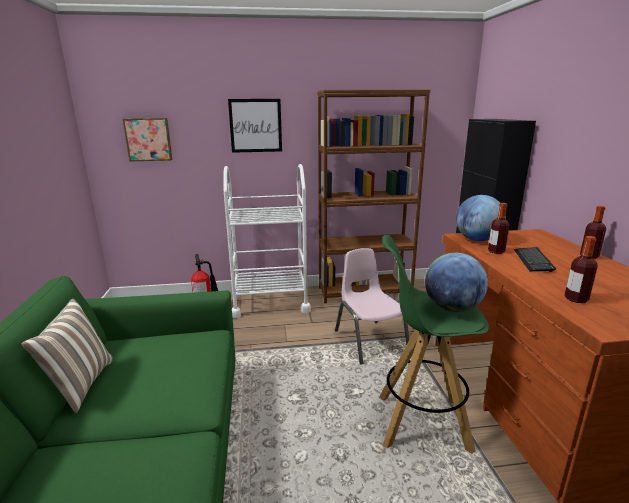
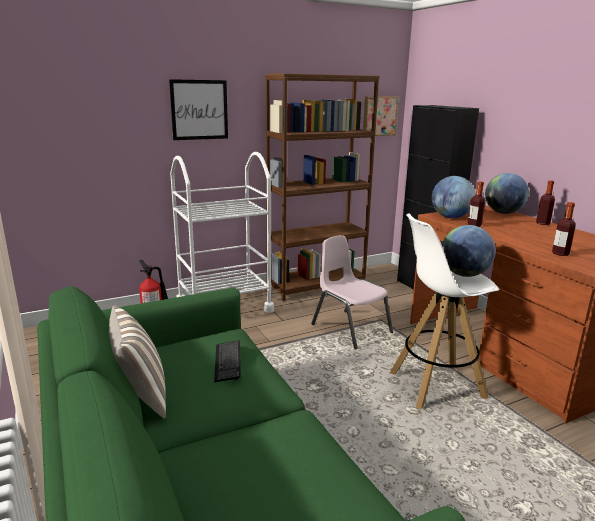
camera: 20 degrees left, 0 degrees up
(148, 139) = (74, 125): picture -> picture (379, 116)
(421, 422) = (435, 385): green stool -> white stool
(533, 260) = (507, 229): keyboard -> keyboard (227, 362)
(548, 239) = (503, 213): none -> globe

